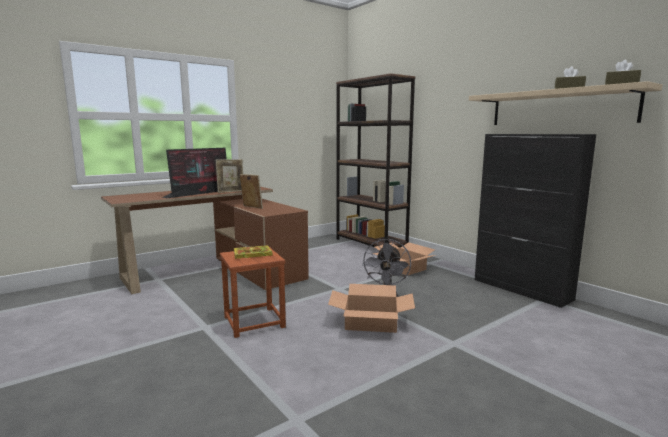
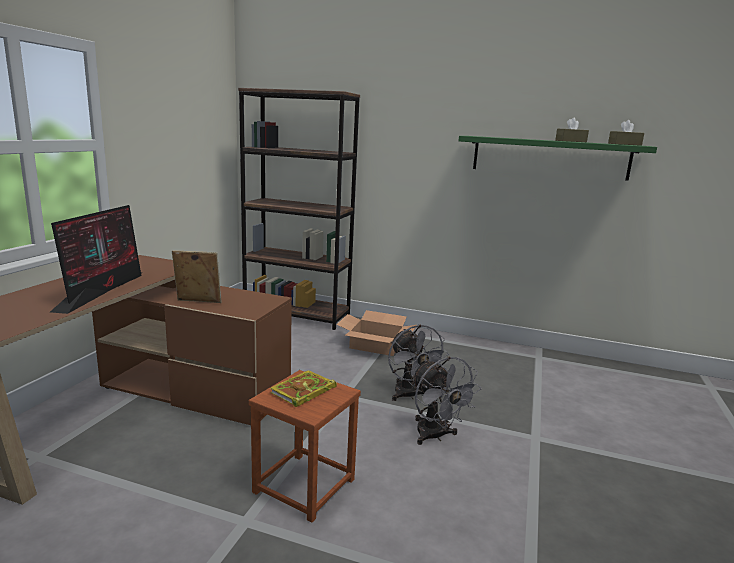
camera: 35 degrees left, 5 degrees up
(231, 192) = (150, 279): picture frame -> none
(371, 322) = (435, 436): cardboard box -> grey fan
(522, 289) = (510, 350): black cabinet -> none
(559, 108) = (550, 157): beige shelf -> green shelf

